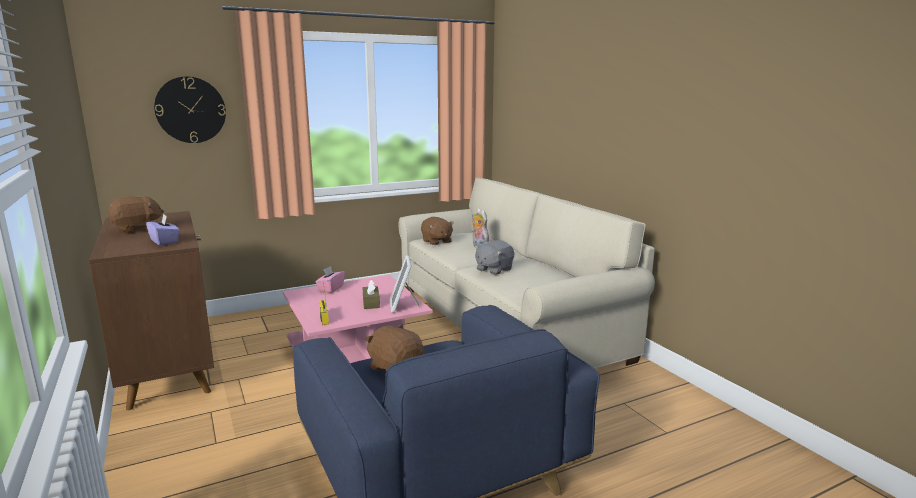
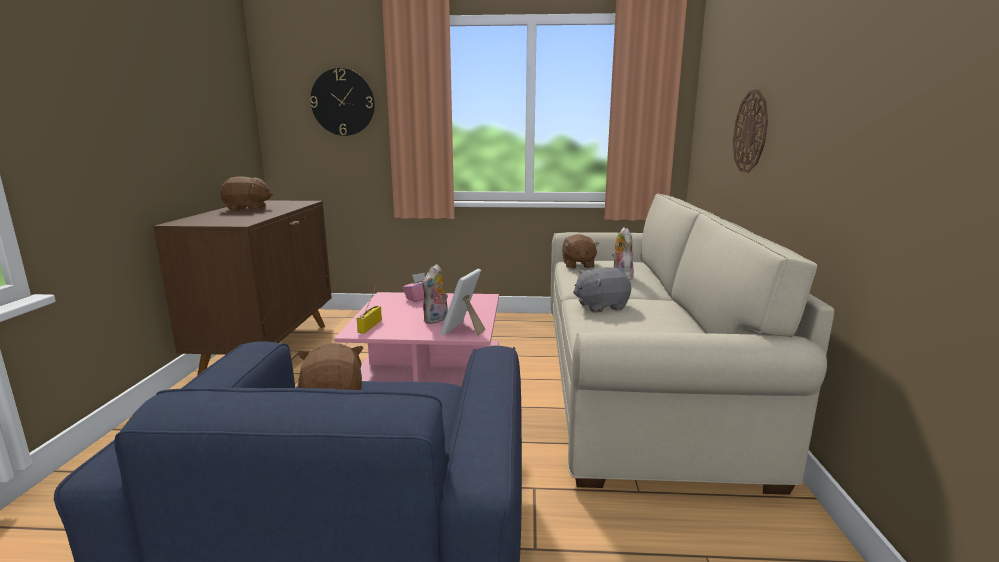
camera: 30 degrees right, 0 degrees up
(165, 241) = (237, 219): purple tissue box -> none
(371, 303) = (436, 320): brown tissue box -> plush toy
(561, 136) = (750, 131): none -> wall clock

